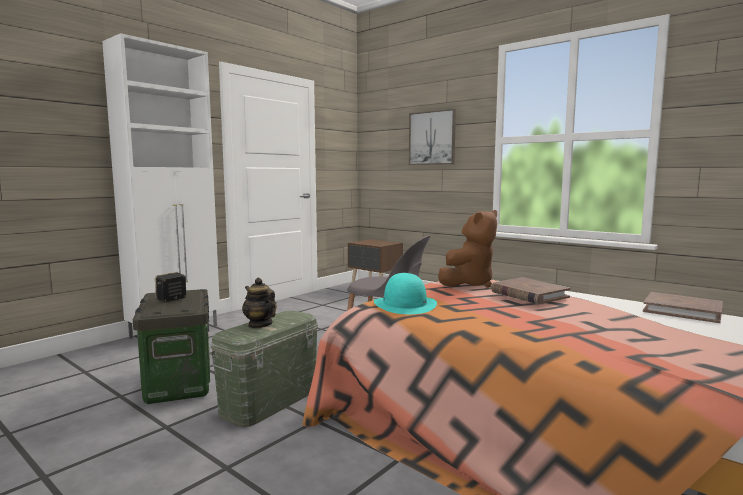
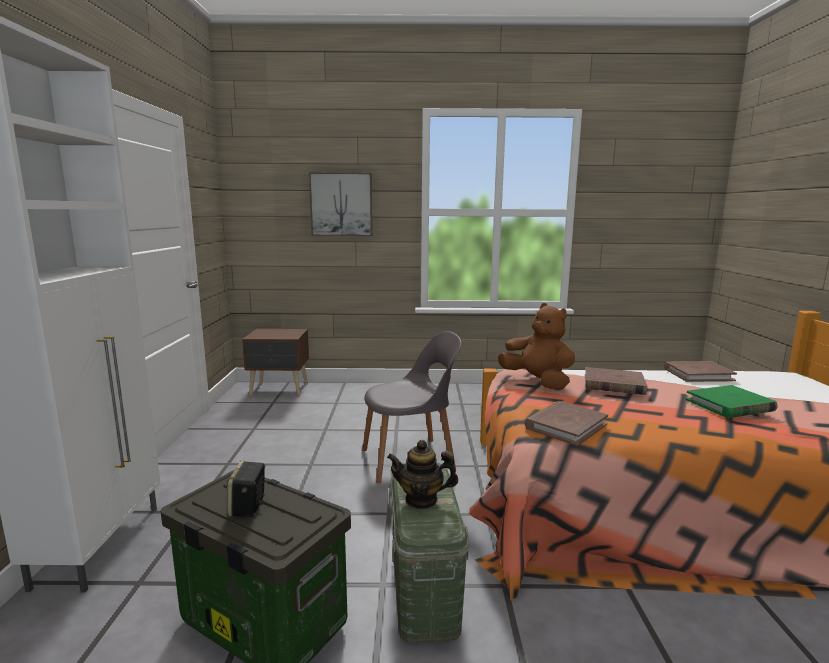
camera: 40 degrees left, 5 degrees up
(405, 304) = (566, 426): turquoise hat -> brown book
(468, 284) = (537, 382): brown plush toy -> brown plush toy turned 45 degrees counterclockwise
(612, 326) = (730, 405): none -> green book

